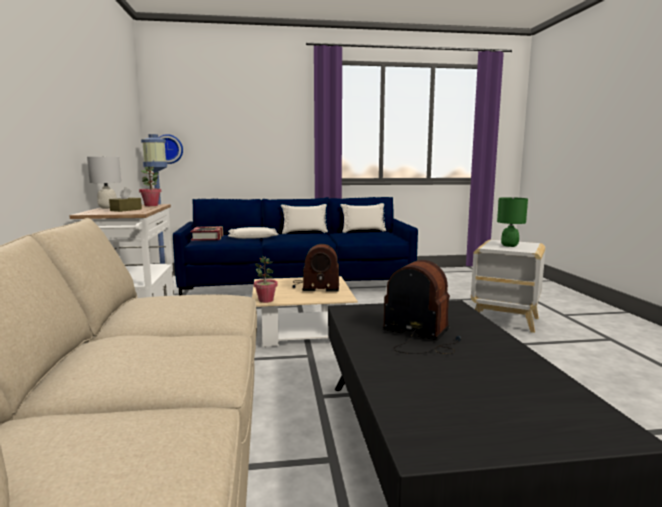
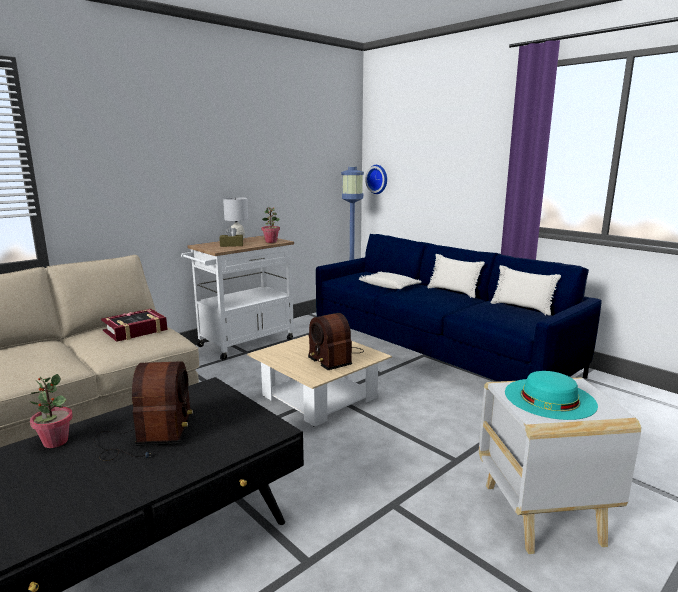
camera: 55 degrees right, 5 degrees up
(207, 237) = (354, 276): book -> book (135, 331)
(266, 300) = (265, 354): potted plant -> potted plant (55, 442)
(509, 246) = (549, 398): green table lamp -> turquoise hat

